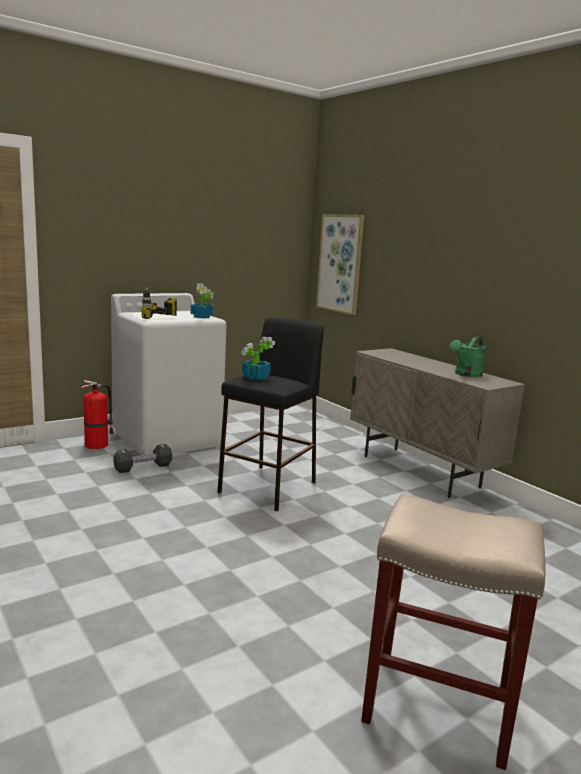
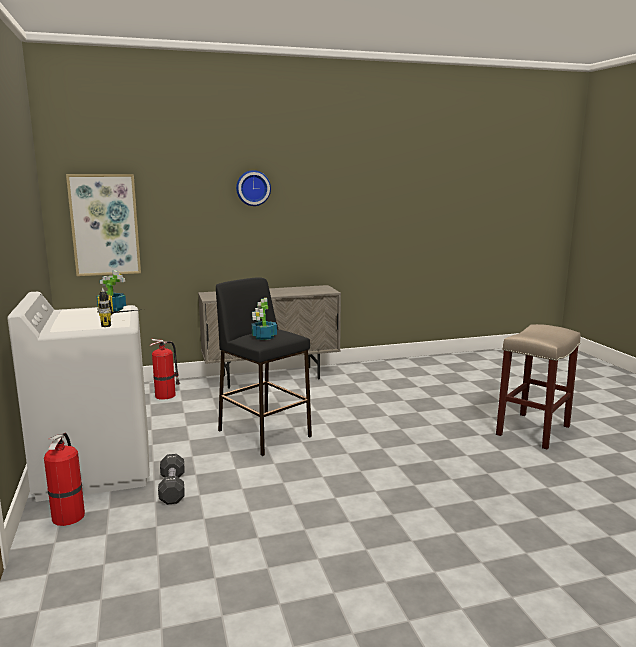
camera: 70 degrees left, 0 degrees up
(321, 436) = (166, 395): none -> fire extinguisher
(459, 236) = (253, 188): none -> wall clock
(466, 374) = (300, 290): green watering can -> none

